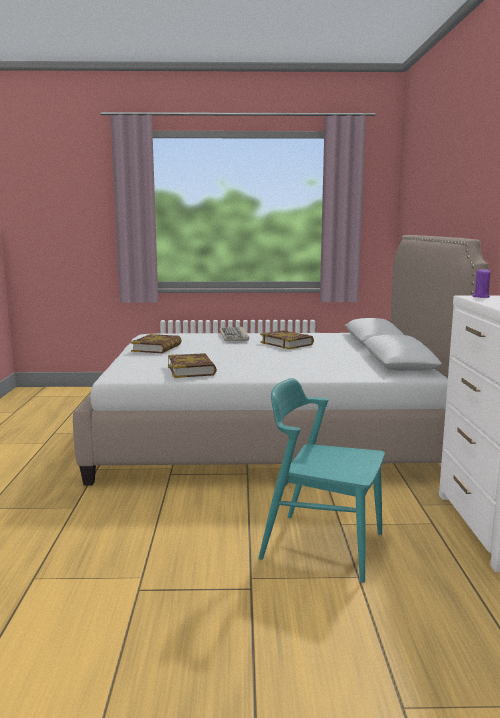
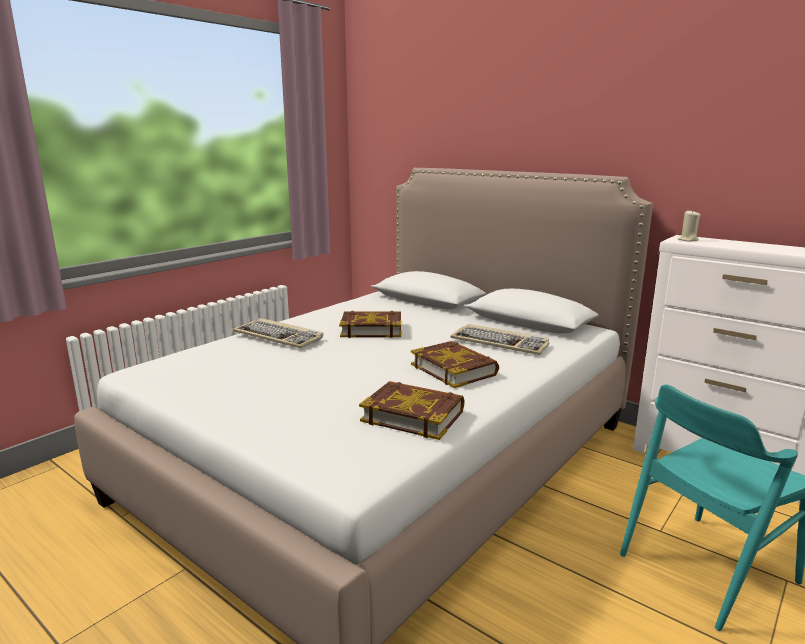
camera: 50 degrees left, 5 degrees up
(157, 348) = (241, 394): book -> book (454, 369)
(336, 364) = (500, 343): none -> keyboard
(480, 297) = (687, 240): purple candle -> beige candle

